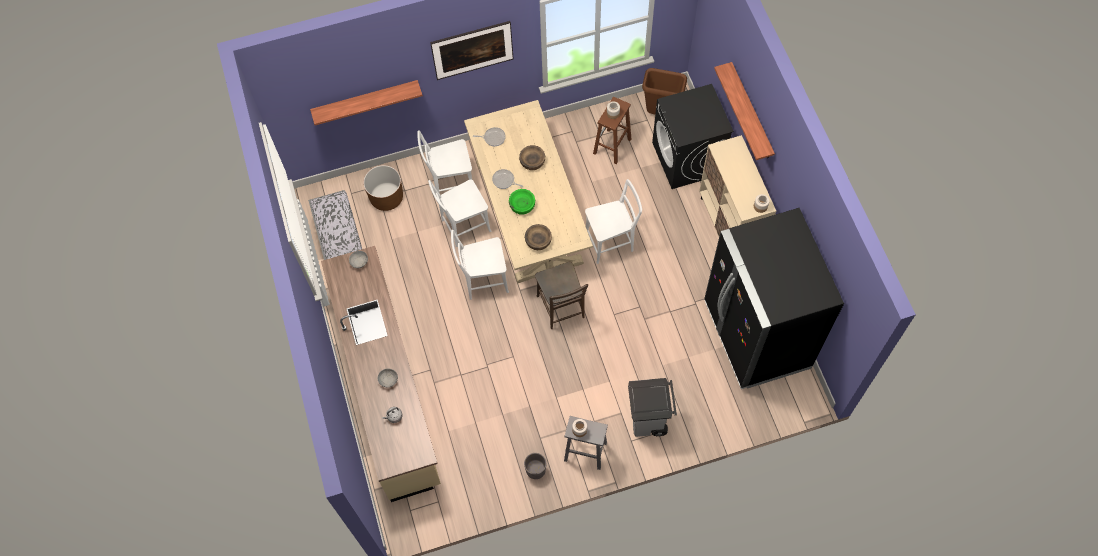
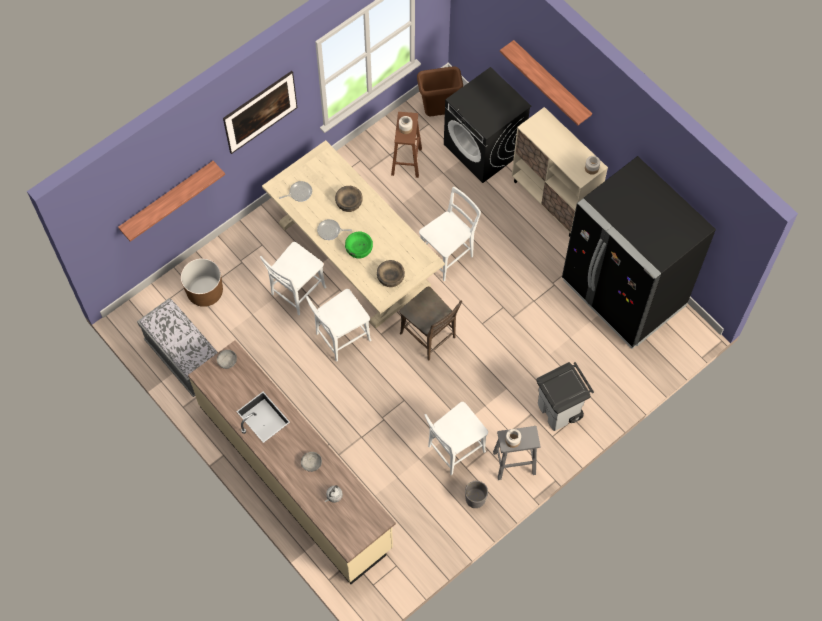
camera: 25 degrees left, 0 degrees up
(450, 184) = (263, 255): white chair -> white chair (453, 450)

